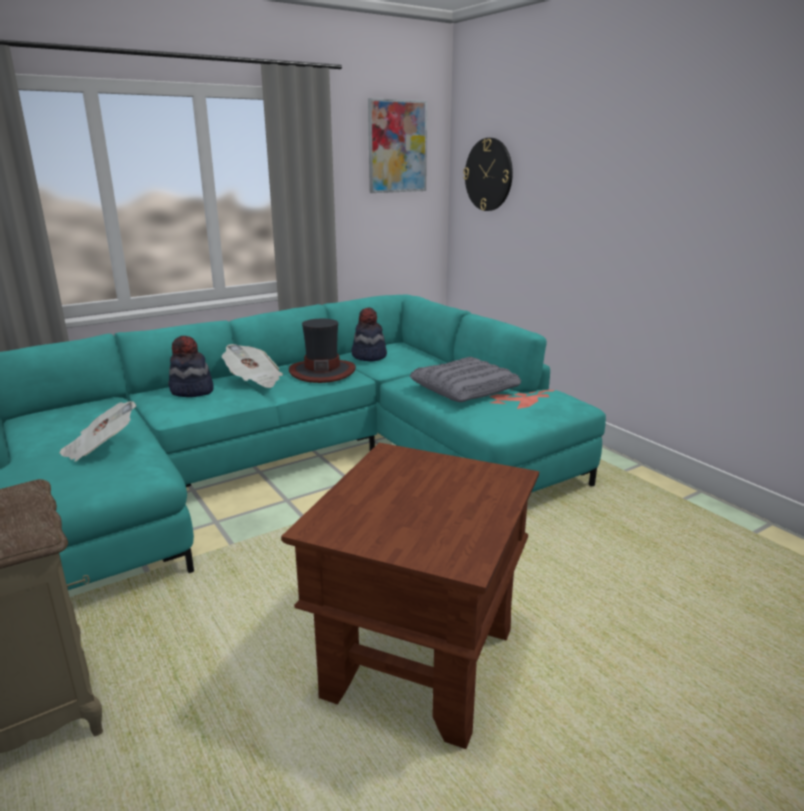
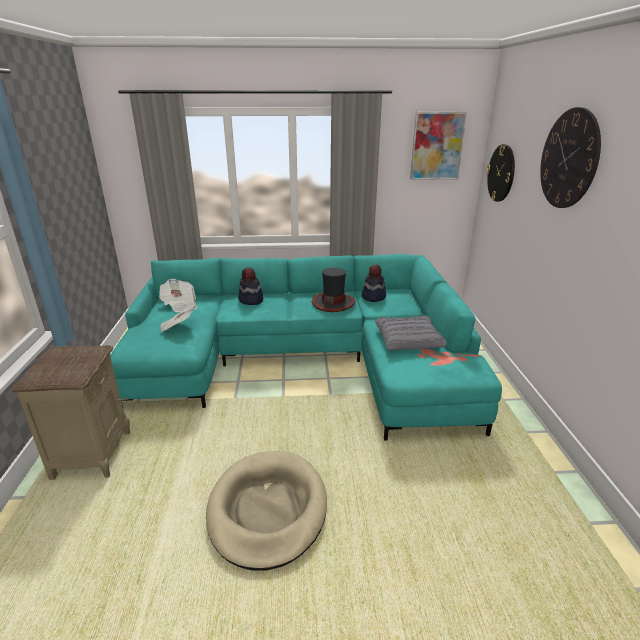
camera: 30 degrees right, 5 degrees up
(254, 380) = (289, 300): newspaper -> newspaper (179, 304)
(419, 663) = (267, 510): brown side table -> beige dog bed
(603, 135) = (569, 159): none -> wall clock

